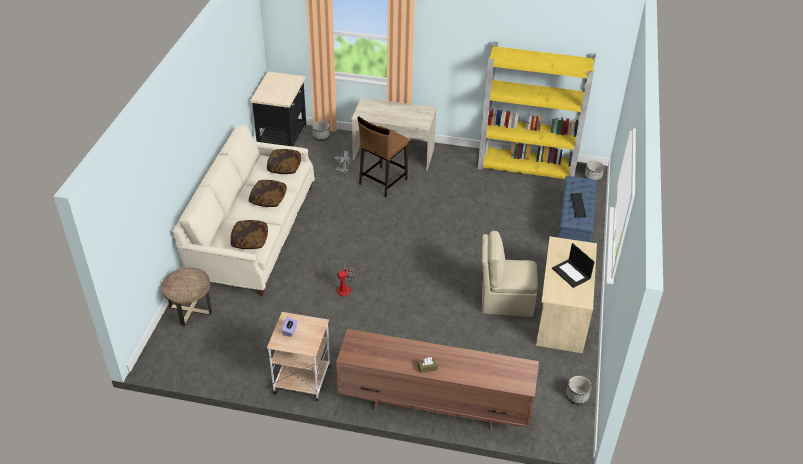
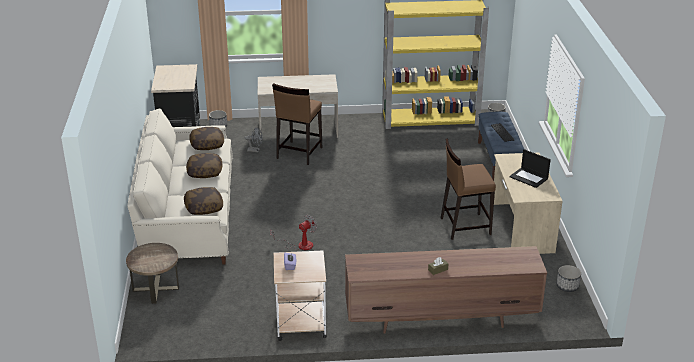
camera: 15 degrees left, 10 degrees down
(505, 301) = (464, 226): beige chair -> brown stool

